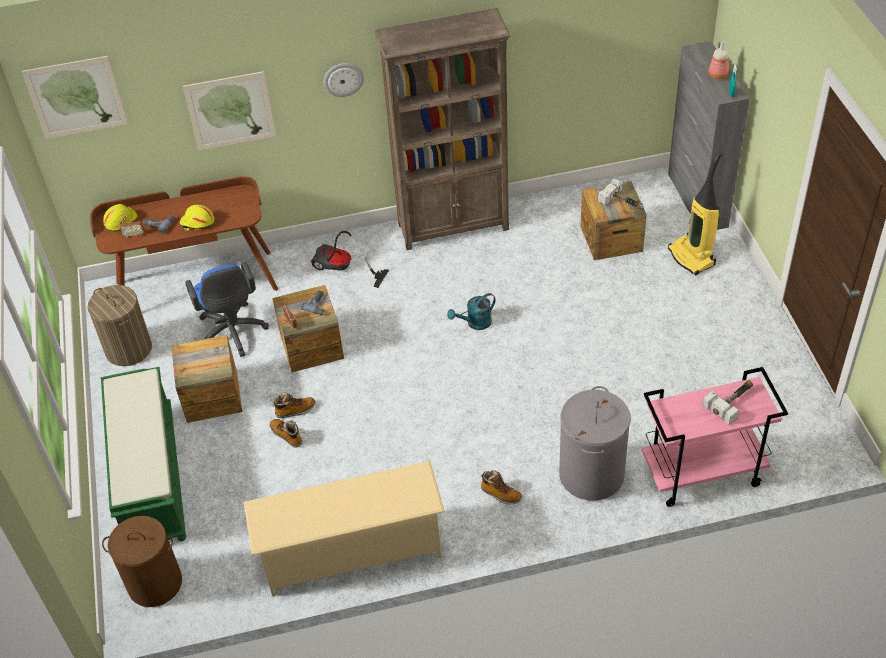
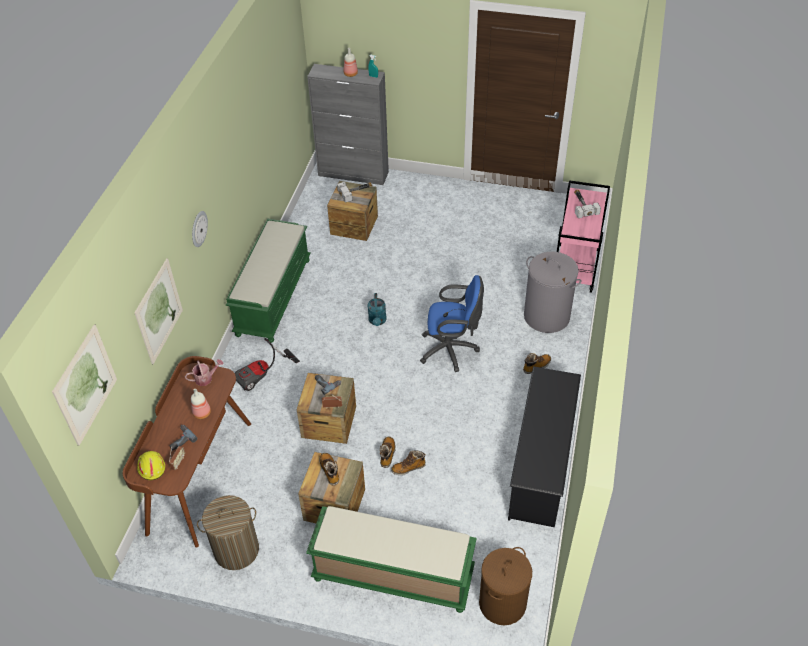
camera: 65 degrees left, 0 degrees up
(197, 223) = (202, 413): yellow hard hat -> bottle
(208, 356) = (330, 471): none -> boot
(232, 334) = (277, 469): blue office chair -> blue office chair (451, 350)
(240, 205) = (206, 378): none -> watering can
(352, 553) = (541, 465): beige shoe rack -> black shoe rack
(454, 226) = (273, 296): brown bookcase -> green bench
(692, 257) = (401, 197): vacuum cleaner -> none

